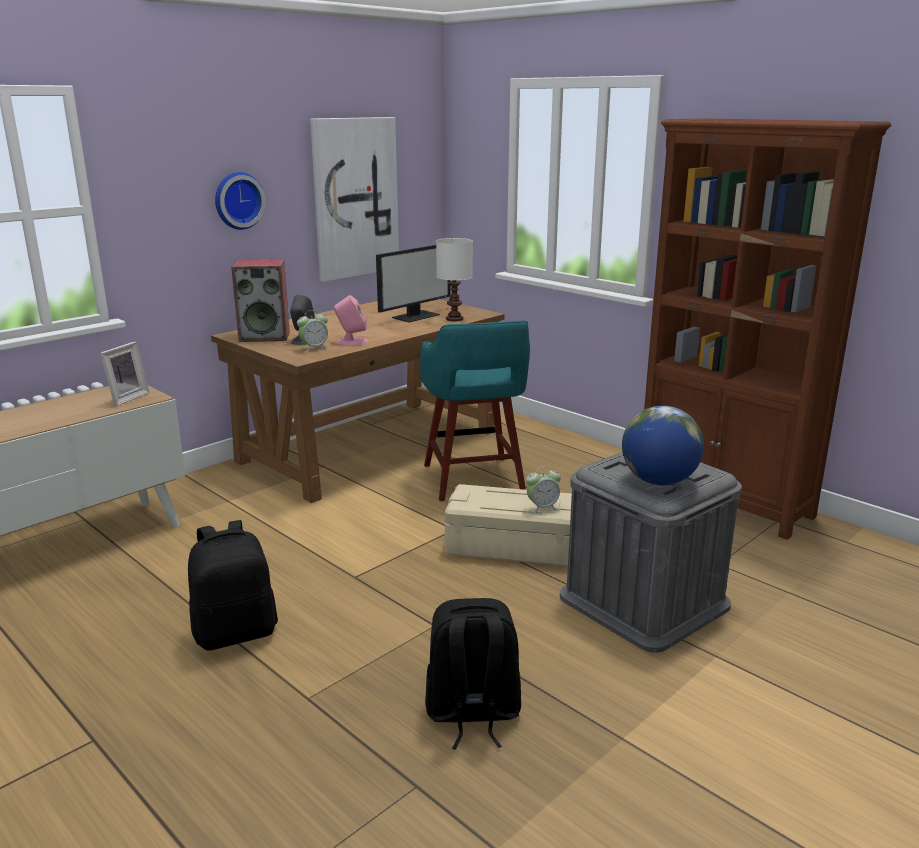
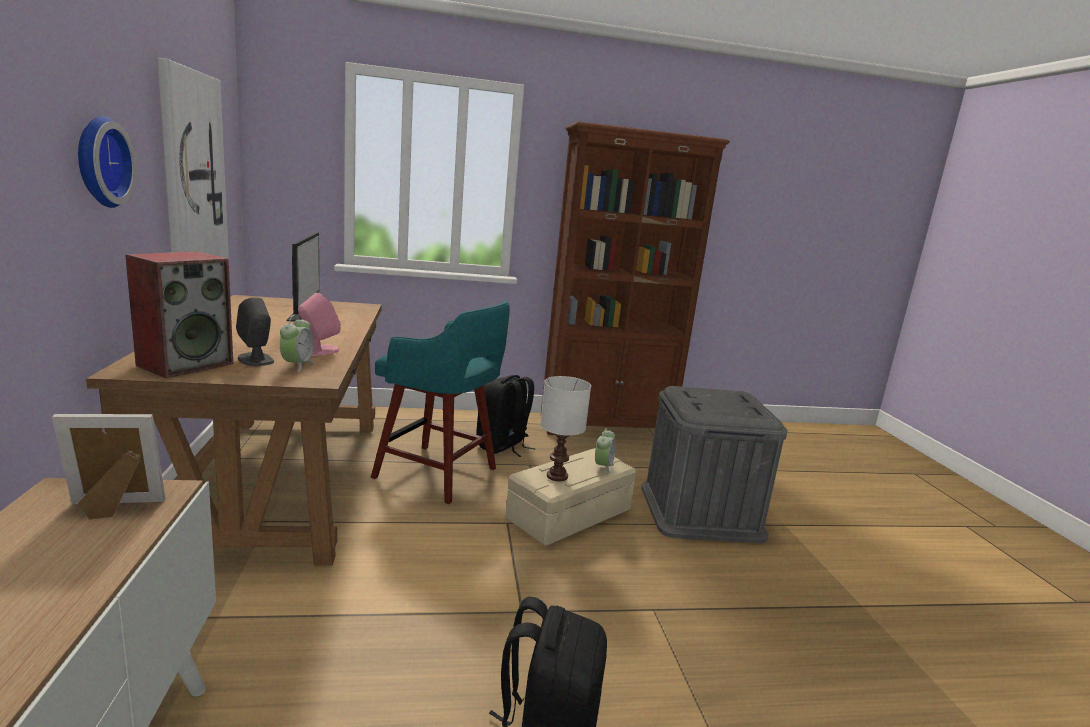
camera: 55 degrees left, 5 degrees down
(126, 398) = (113, 509): picture frame -> picture frame turned 75 degrees counterclockwise
(455, 319) = (354, 314): white table lamp -> white table lamp (558, 476)
(472, 714) = (801, 657): black backpack -> black backpack (503, 446)
(659, 481) = (740, 408): globe -> none

